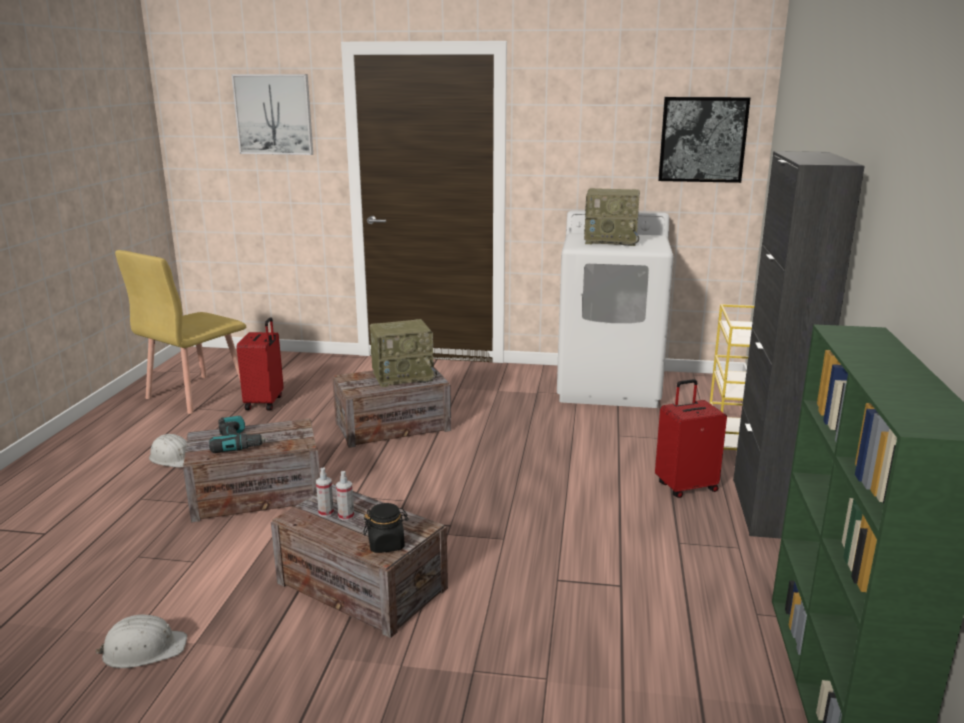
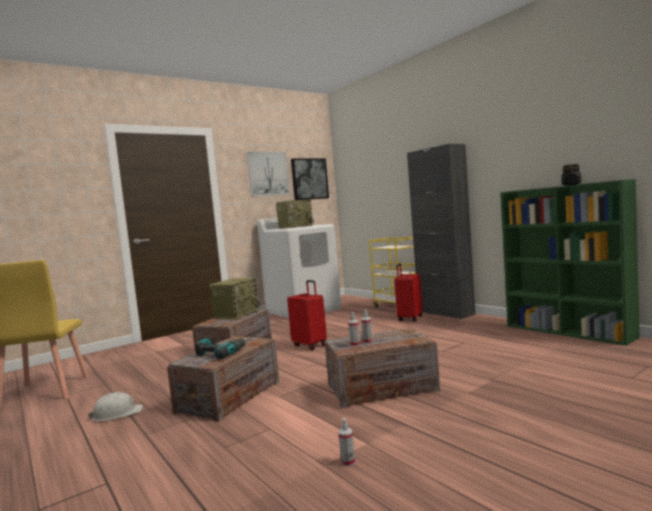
camera: 45 degrees left, 15 degrees down
(143, 649) = (348, 462): white hard hat -> spray bottle
(265, 403) = (120, 374): red suitcase -> red suitcase (310, 345)
(274, 114) = (50, 172): picture -> picture (268, 174)
(386, 544) = (412, 338): black jar -> black jar (571, 185)

